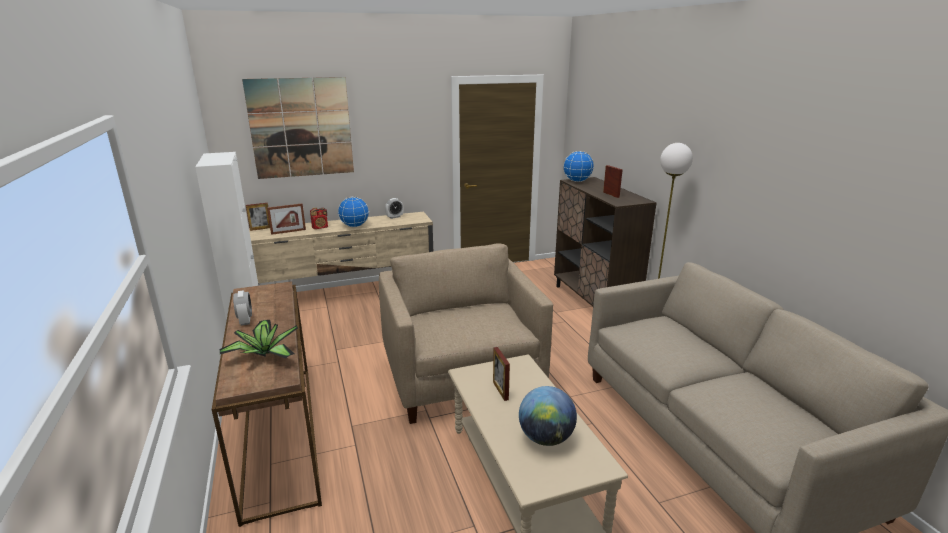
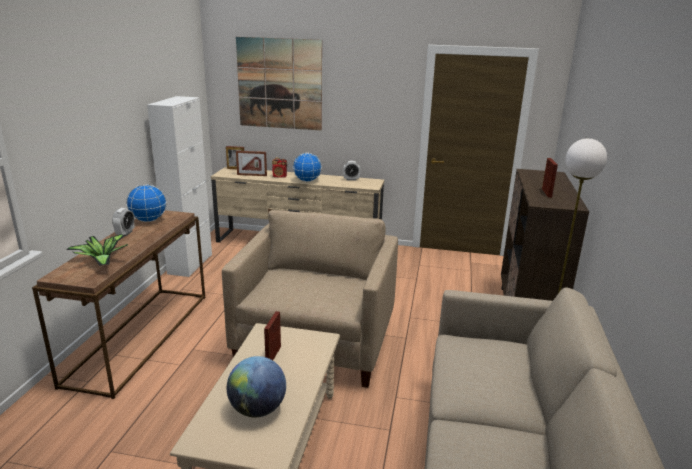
camera: 30 degrees right, 0 degrees up
(577, 181) = (533, 173): globe -> globe (149, 220)

